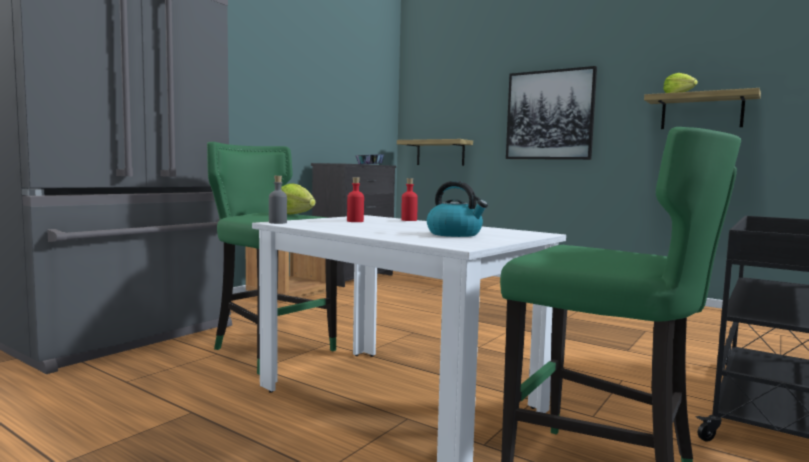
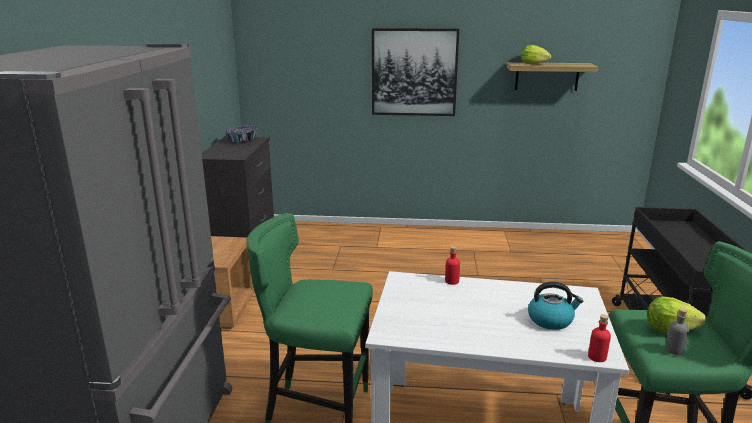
camera: 30 degrees left, 15 degrees up
(277, 222) = (388, 336): grey bottle -> grey bottle (674, 350)
(295, 214) = (335, 291): lettuce -> lettuce (669, 329)
(355, 221) = (427, 303): red bottle -> red bottle (597, 357)
(440, 153) = (295, 106): shelf -> none

